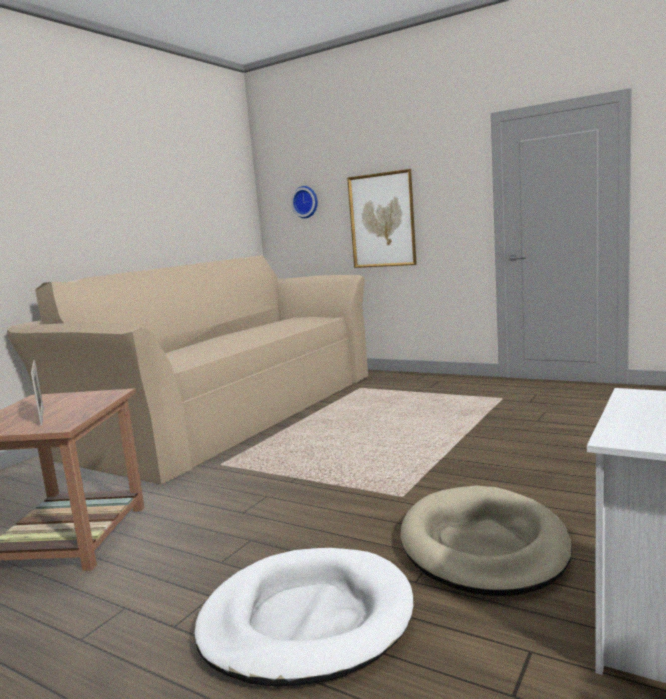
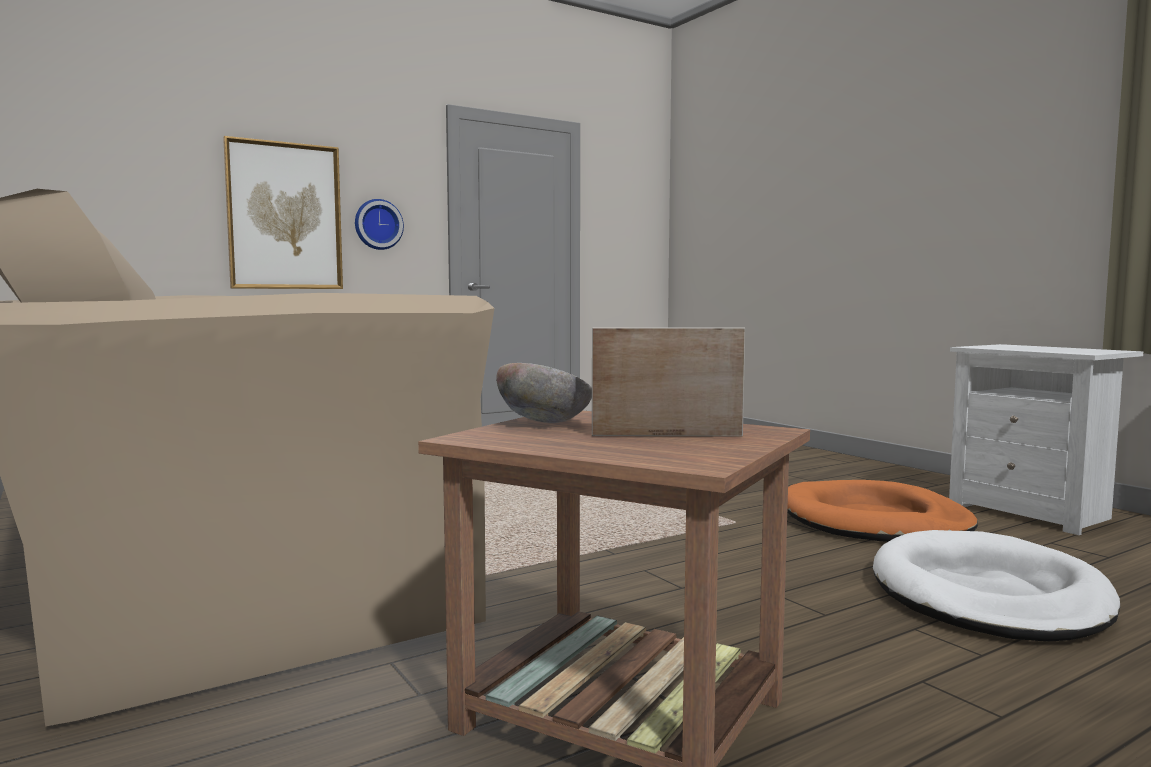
camera: 65 degrees left, 5 degrees down
(77, 396) = (543, 424): none -> bowl
(306, 202) = (119, 160): wall clock -> wall clock (378, 224)
(483, 546) = (874, 521): beige dog bed -> orange dog bed

